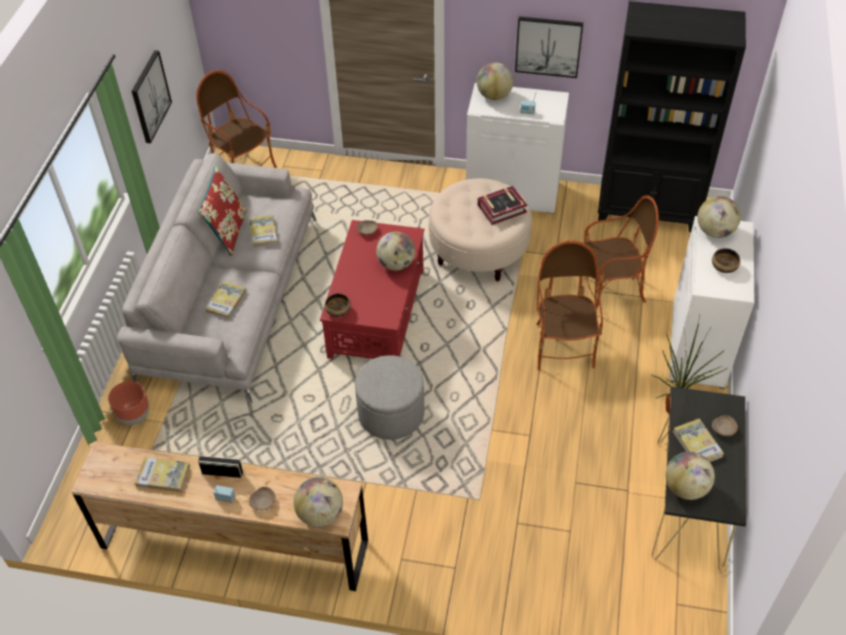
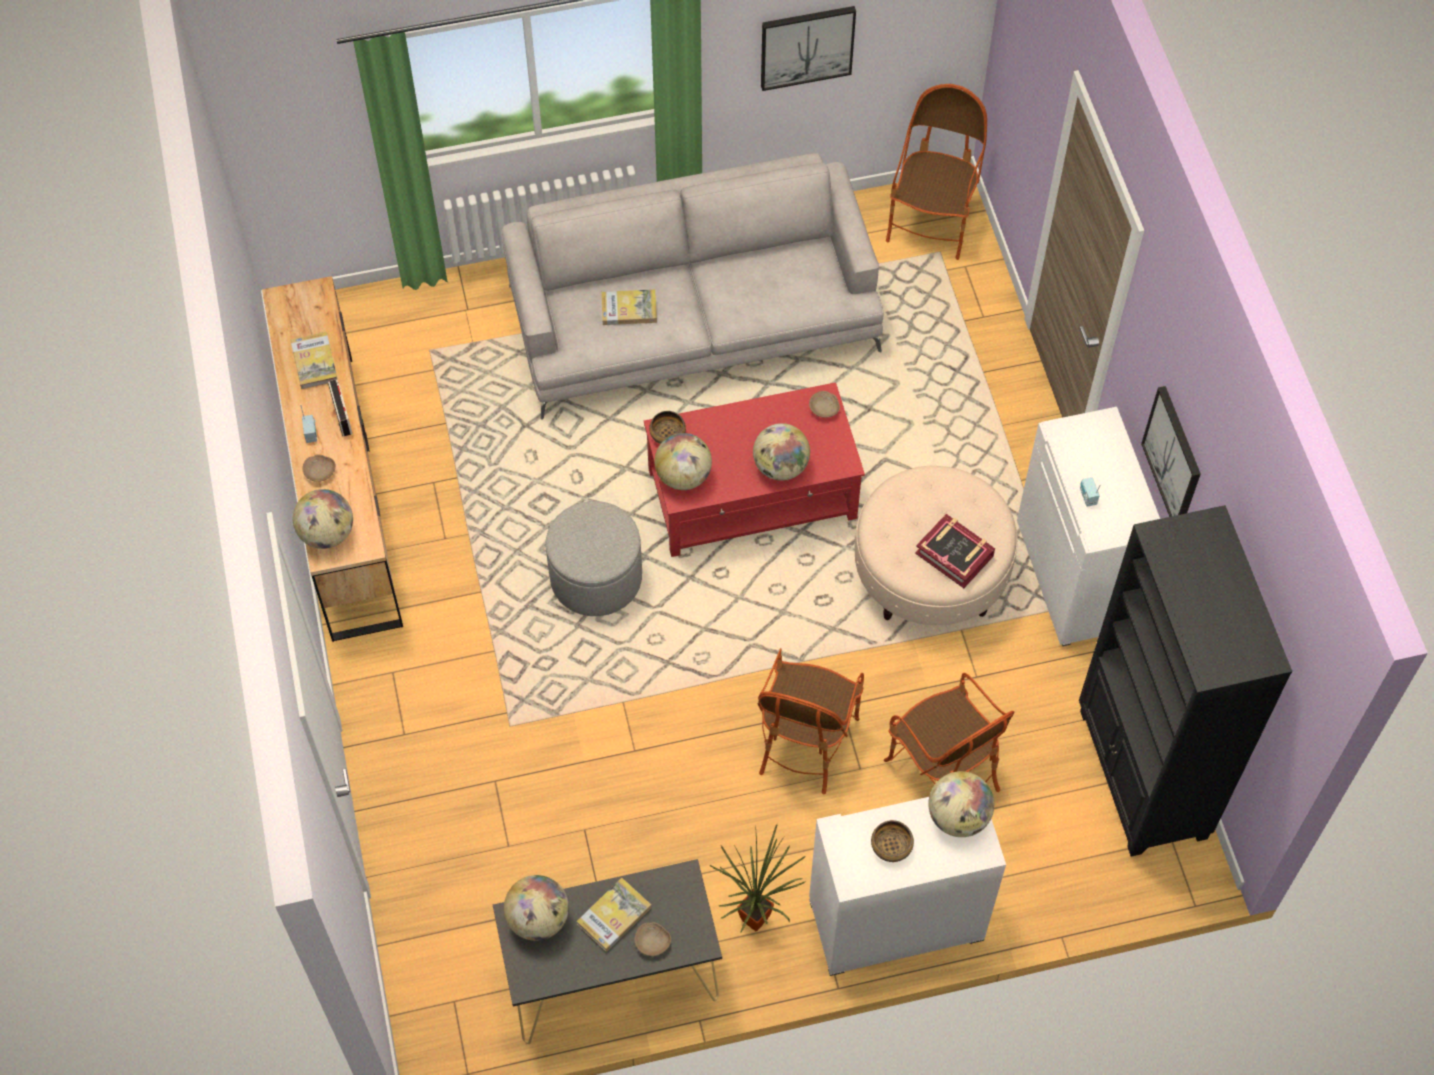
camera: 65 degrees right, 10 degrees up
(134, 416) = (468, 309): brown planter -> none
(228, 232) = (746, 255): red pillow -> none
(263, 232) = (765, 294): book -> none
(494, 96) = (1100, 441): globe -> globe (683, 476)
(563, 346) = (805, 742): armchair -> armchair turned 135 degrees clockwise

